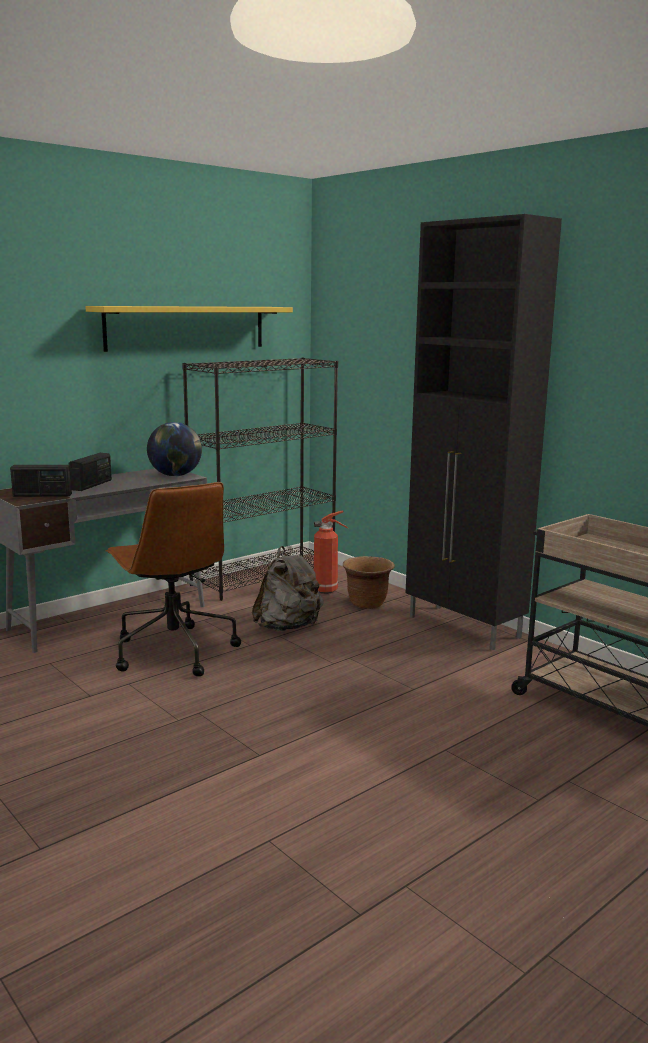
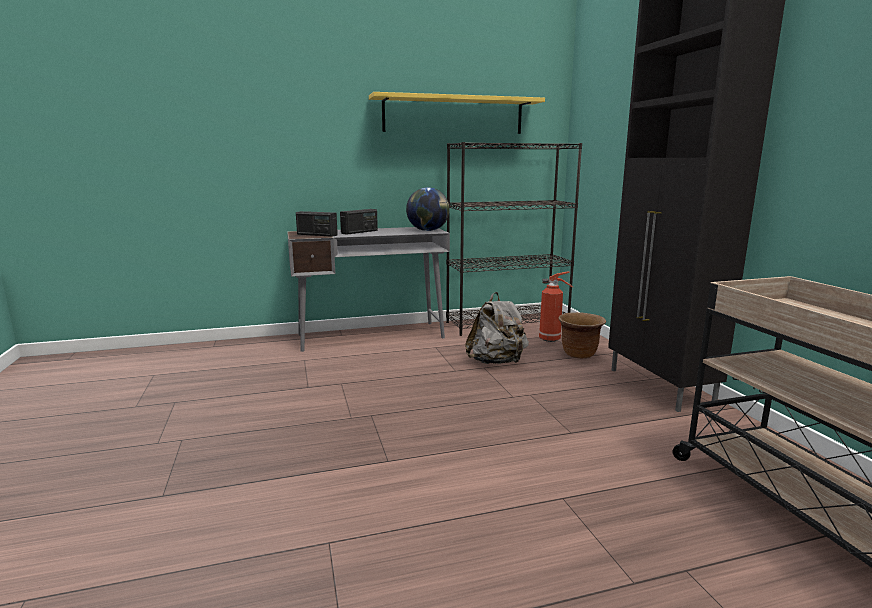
camera: 25 degrees right, 0 degrees up
(173, 651) = (393, 365): brown office chair -> none

